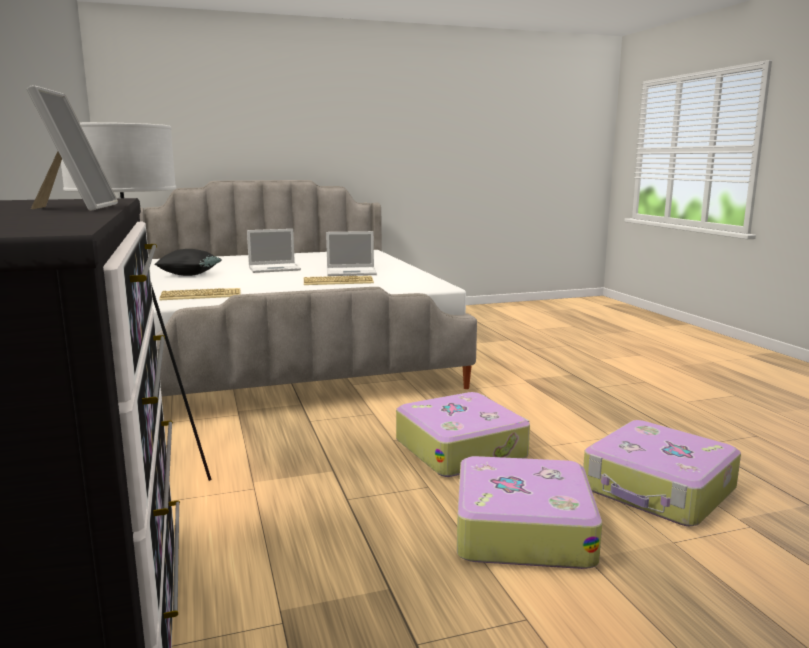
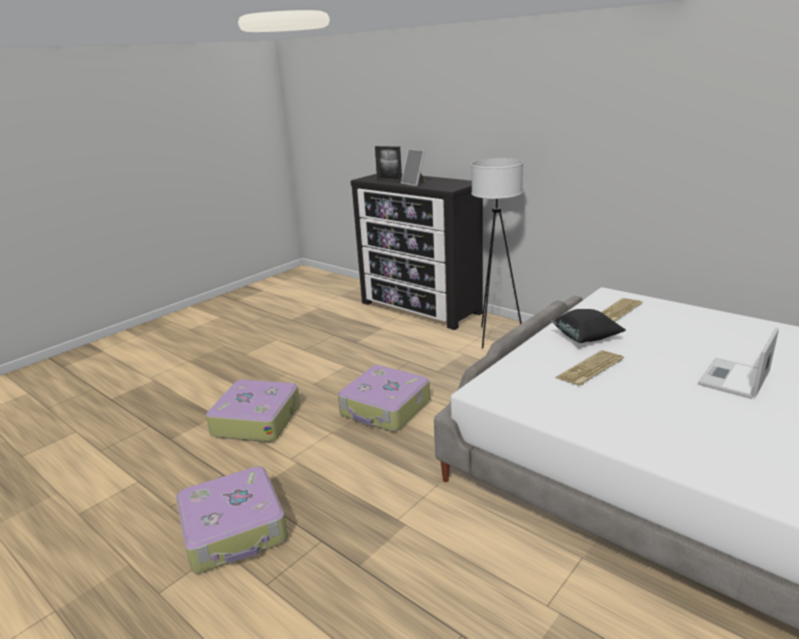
camera: 150 degrees right, 10 degrees up
(67, 216) = (389, 181): none -> picture frame
(189, 275) = (743, 336): black pillow -> black pillow (585, 338)
(352, 272) = (638, 400): laptop -> none
(521, 529) = (321, 375): suitcase -> suitcase (235, 530)

